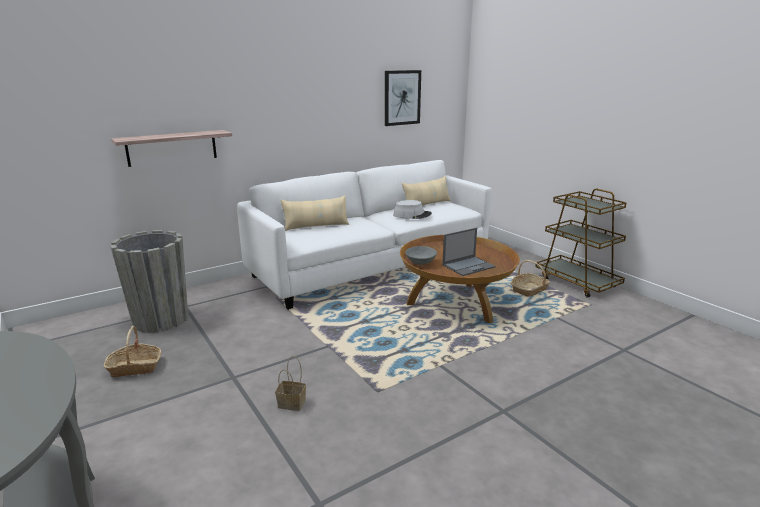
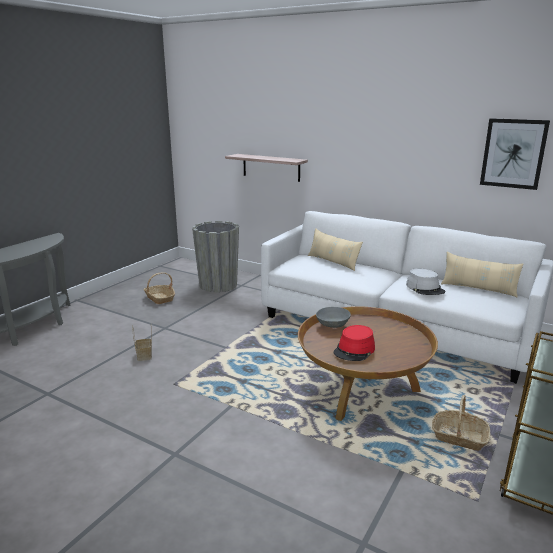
camera: 65 degrees right, 0 degrees up
(469, 266) = (354, 350): laptop -> red hat

